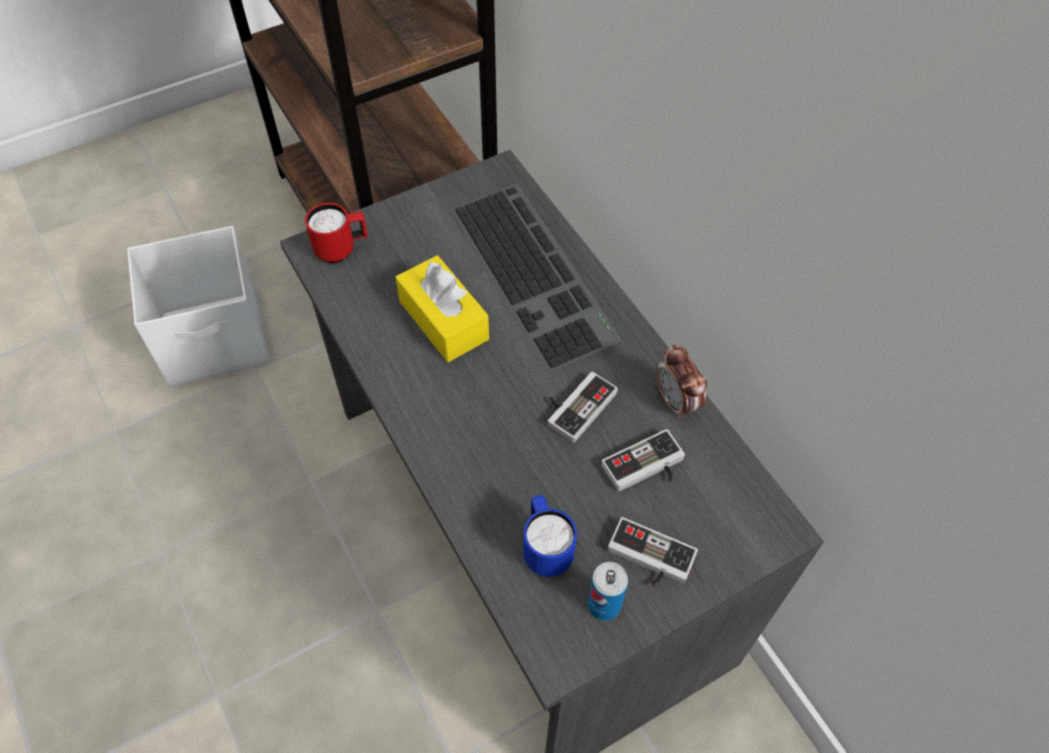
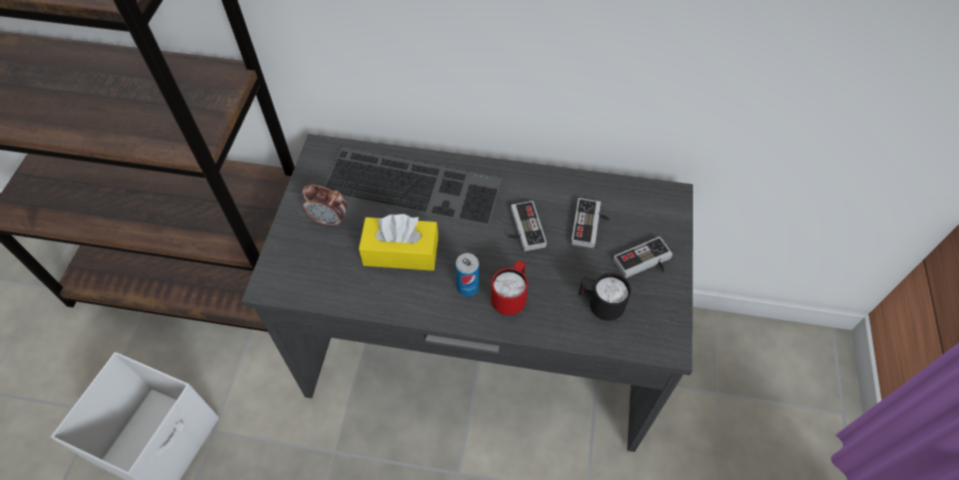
camera: 50 degrees left, 0 degrees up
(341, 249) = (288, 270): red mug -> red mug (510, 298)
(545, 548) = (600, 306): blue mug -> black mug
(604, 604) = (655, 302): can -> can (467, 287)
(676, 402) = (561, 183): alarm clock -> alarm clock (329, 220)

